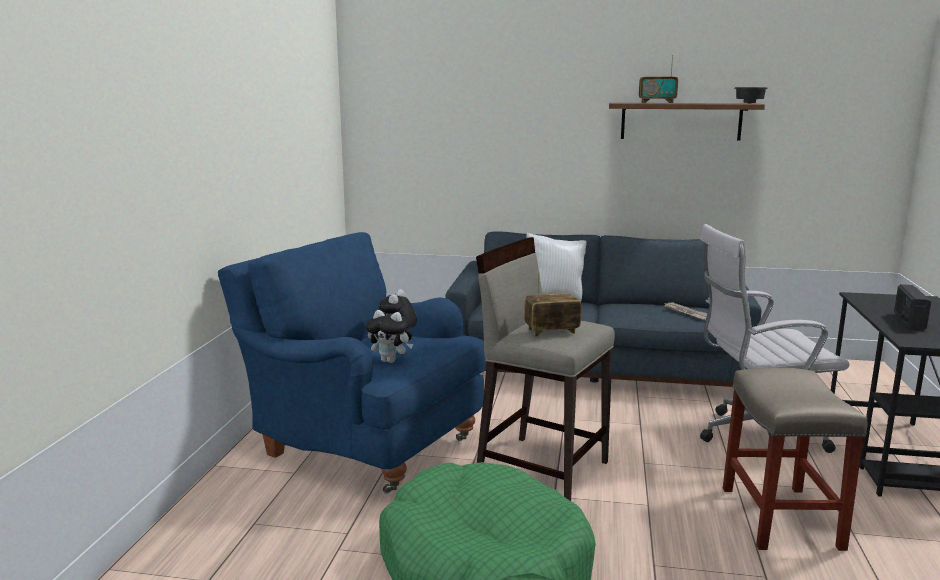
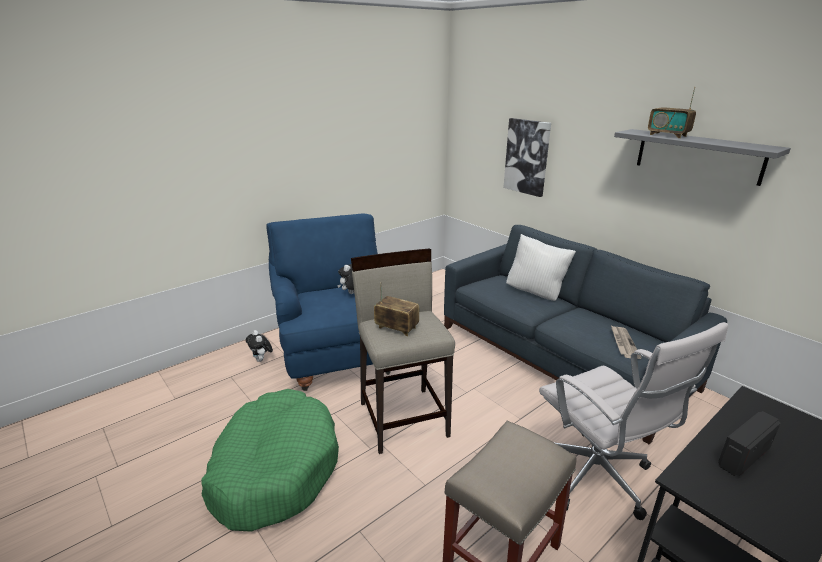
camera: 40 degrees right, 10 degrees up
(390, 361) = (317, 310): plush toy -> plush toy (261, 360)
(480, 150) = (527, 157): none -> picture
(681, 121) = (698, 156): brown shelf -> grey shelf
(750, 103) = (770, 148): black bowl -> none
(755, 438) = (597, 479): white office chair -> white office chair turned 150 degrees counterclockwise

